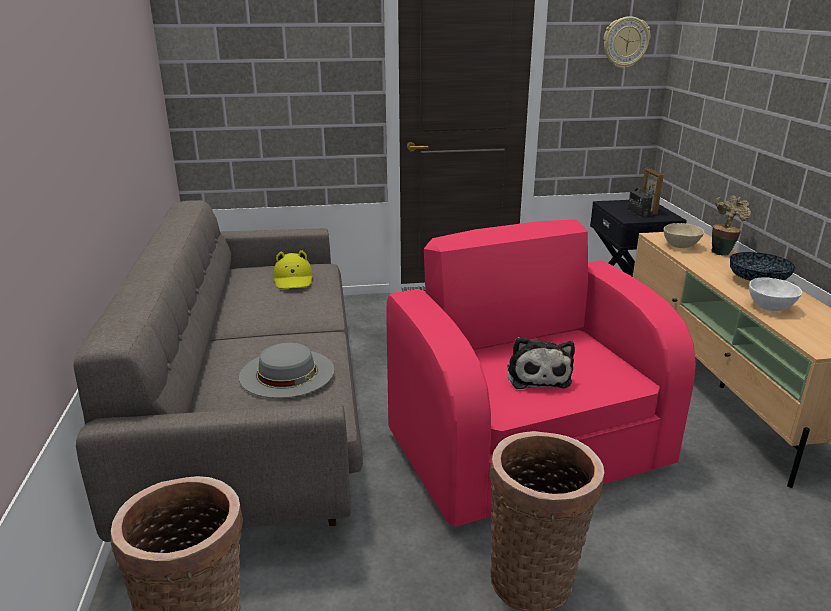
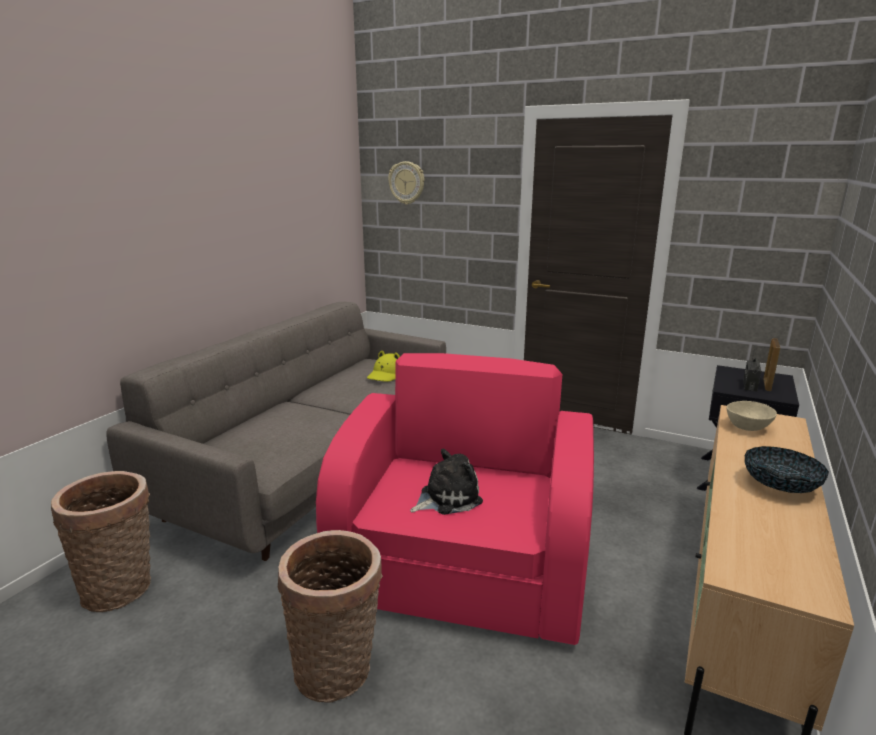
camera: 35 degrees right, 5 degrees down
(287, 373) = (285, 434): grey hat -> none
(537, 375) = (447, 498): plush toy -> plush toy turned 150 degrees counterclockwise
(625, 42) = (774, 200): wall clock -> wall clock (407, 183)
(722, 252) = (791, 446): potted plant -> none
(770, 307) = (746, 514): white bowl -> none

